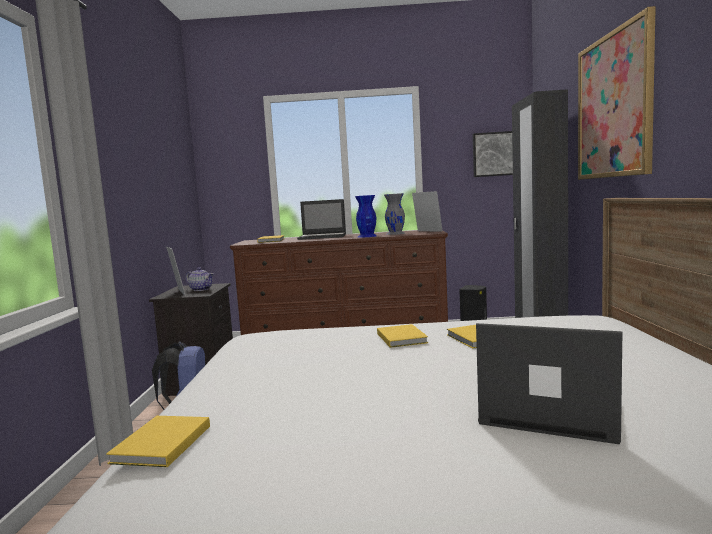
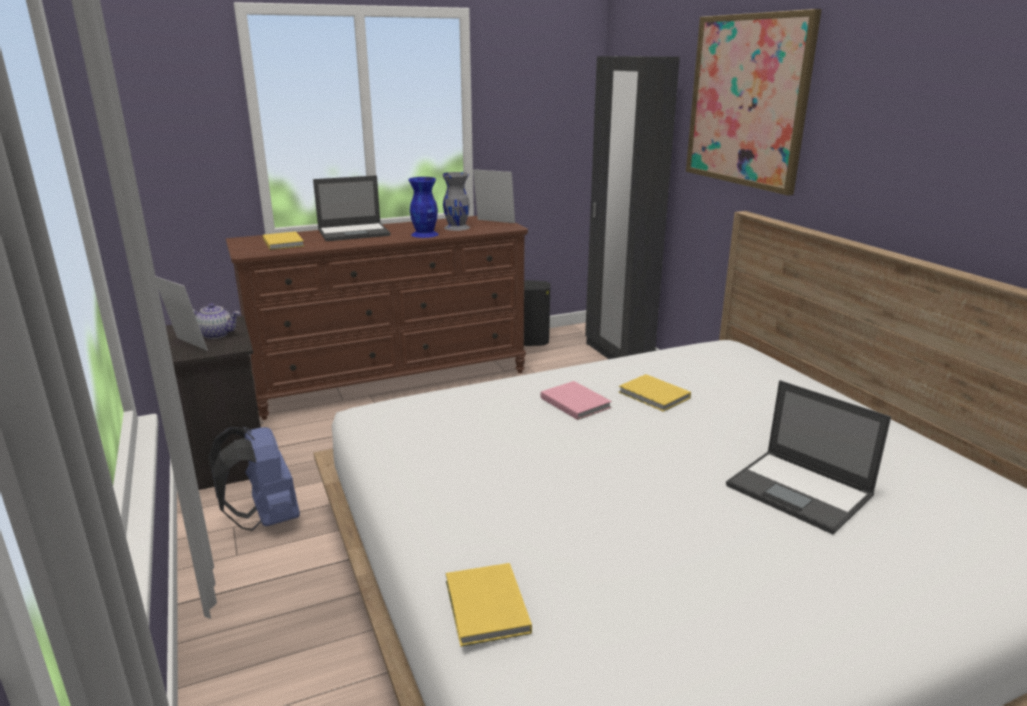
camera: 25 degrees left, 15 degrees up
(402, 338) = (575, 402): yellow book -> pink book
(494, 154) = (559, 111): picture -> none
(548, 412) = (800, 491): laptop -> laptop turned 135 degrees counterclockwise

